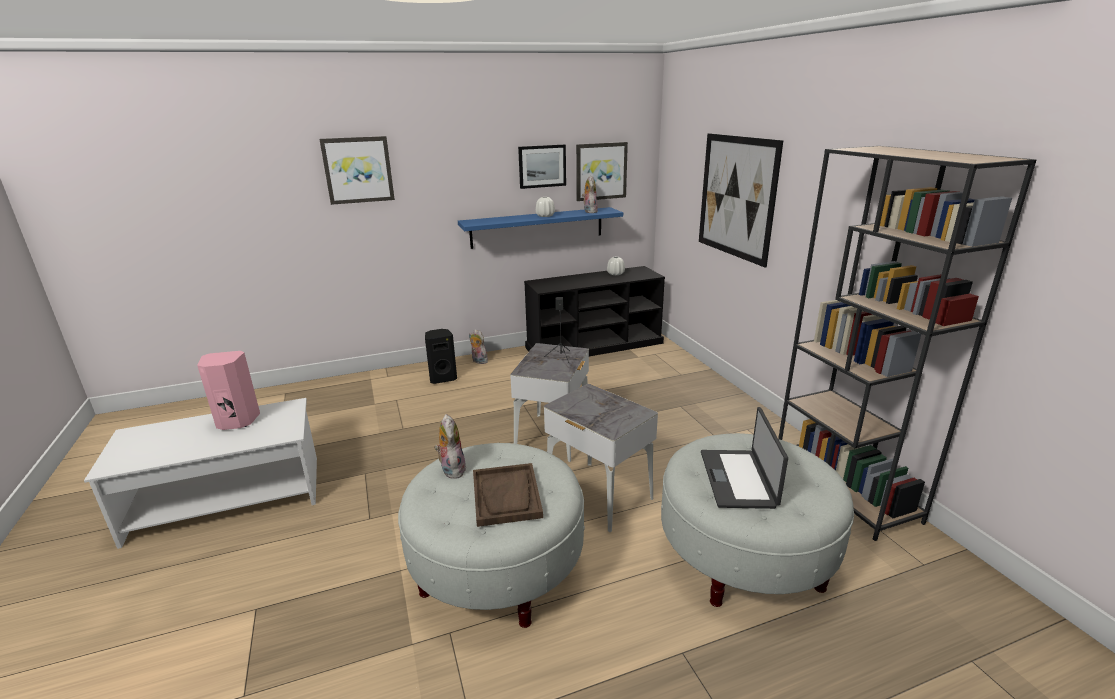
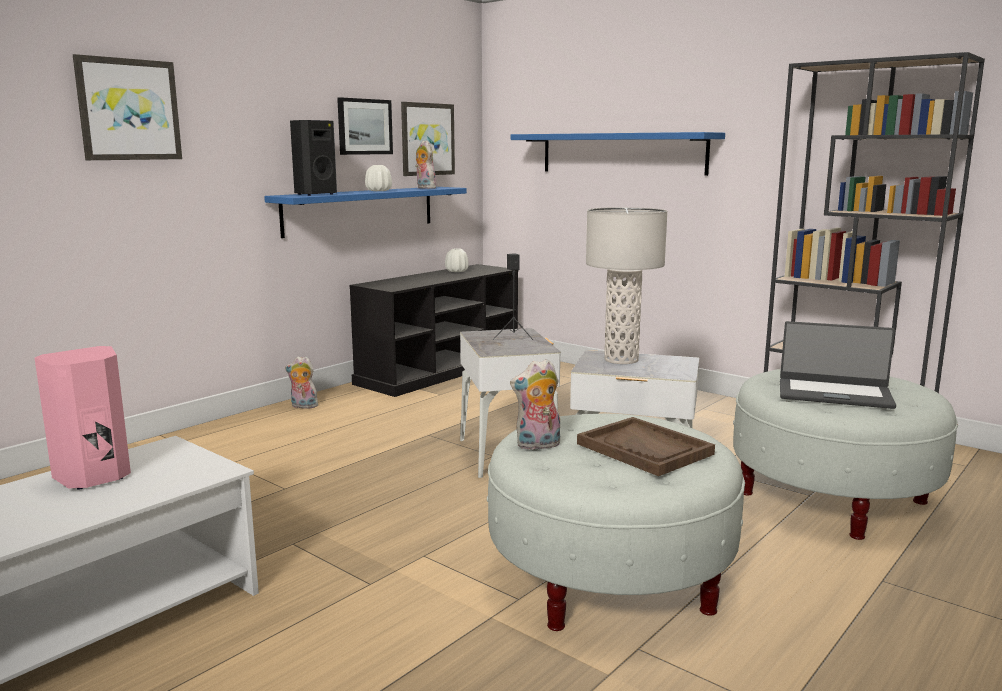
camera: 30 degrees left, 10 degrees down
(442, 378) = (272, 430): black speaker -> black speaker (314, 194)
(451, 469) = (538, 445): plush toy -> plush toy turned 60 degrees counterclockwise
(595, 401) = (621, 360): none -> white table lamp
(736, 197) = (621, 153): picture -> blue shelf
(738, 479) = (834, 394): laptop -> laptop turned 45 degrees counterclockwise

